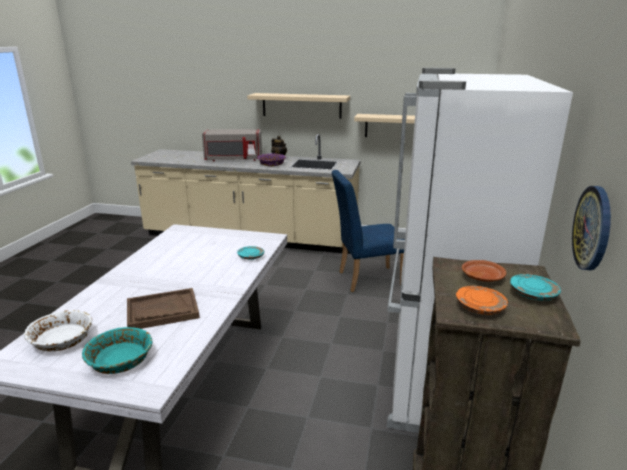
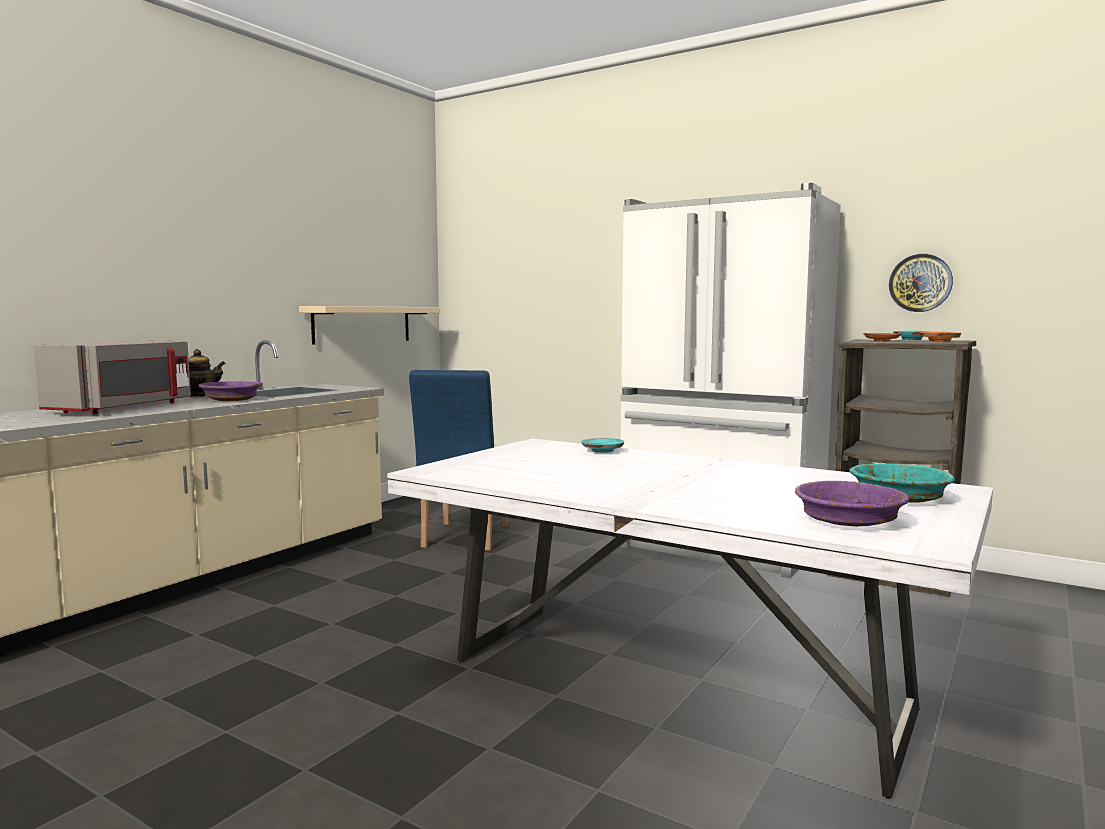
camera: 70 degrees left, 15 degrees down
(62, 340) = (849, 520): white bowl -> purple bowl
(162, 311) = (761, 483): brown tray -> none
(301, 105) = (208, 293): beige shelf -> none

